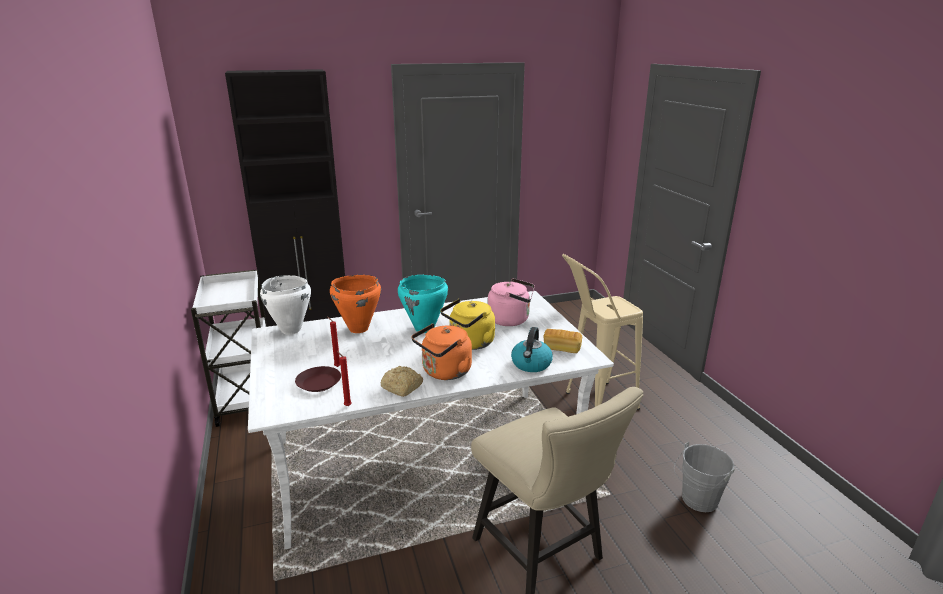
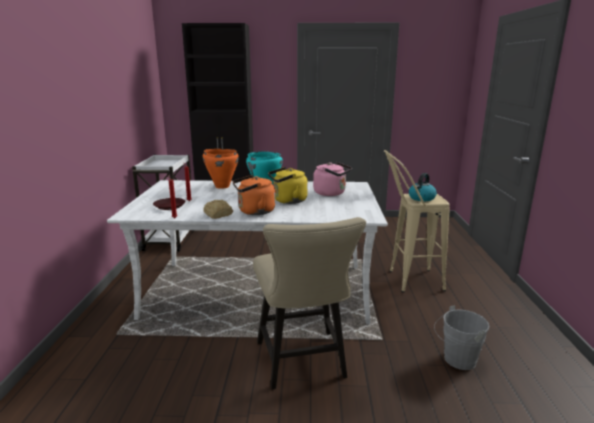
camera: 20 degrees right, 5 degrees down
(291, 330) = (180, 183): white cooking pot -> none
(531, 364) = (321, 215): kettle -> kettle (421, 198)
(562, 348) = (353, 211): bread -> none

